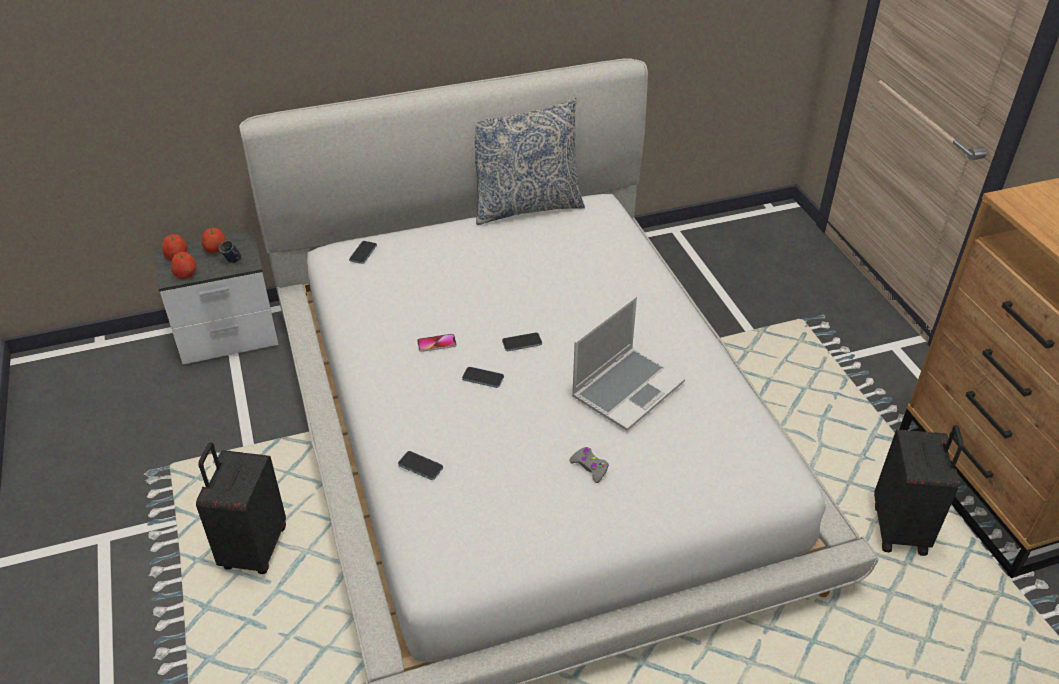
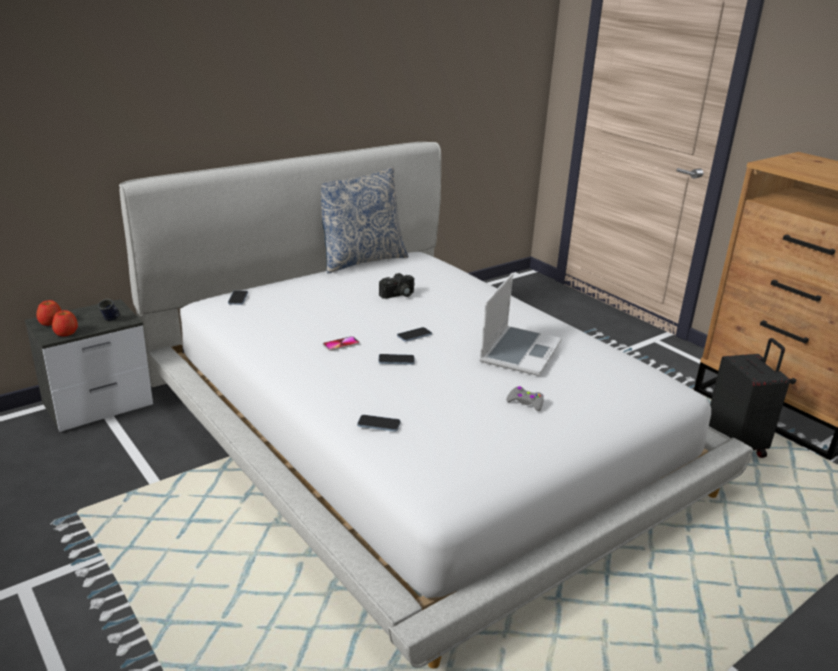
camera: 20 degrees left, 15 degrees down
(215, 249) = (89, 314): apple -> none
(253, 548) = (197, 563): black suitcase -> none
(537, 274) = (398, 295): none -> camera

